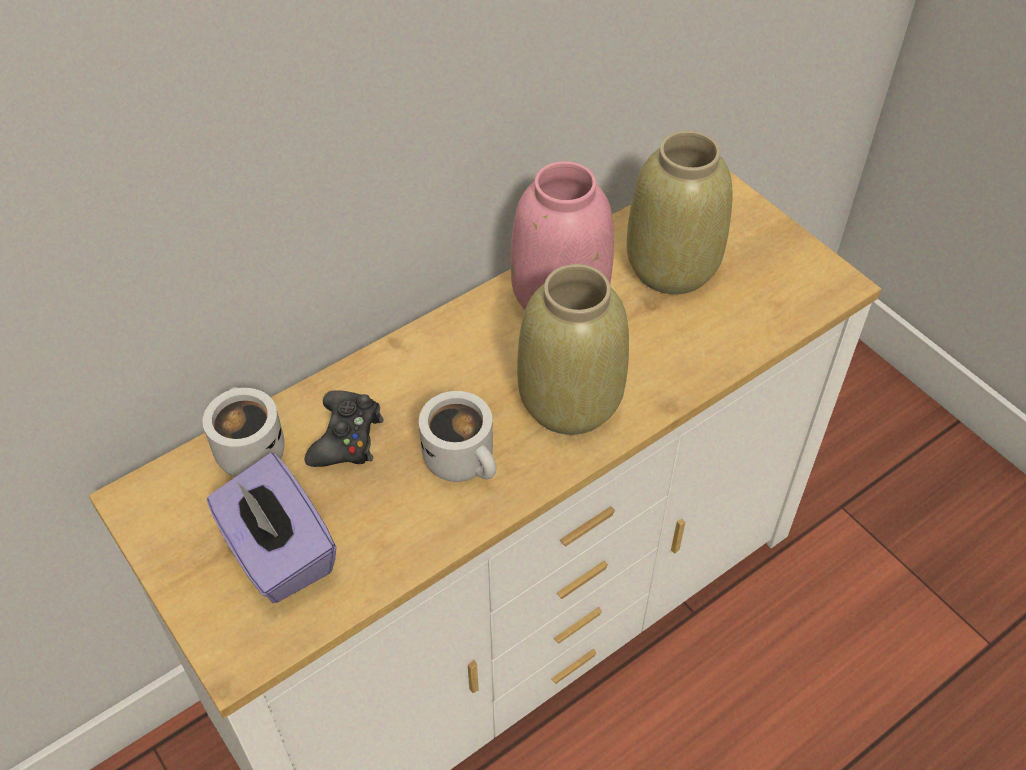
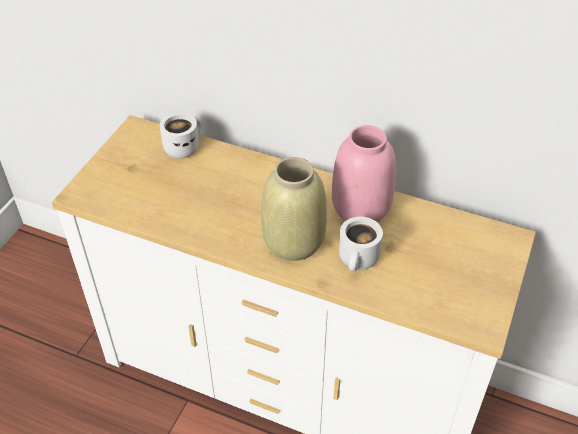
camera: 60 degrees right, 5 degrees down
(278, 553) = (136, 182): purple tissue box -> none
(346, 437) = (212, 174): black game controller -> none
(465, 460) = (228, 219): white mug -> white mug (359, 260)
(672, 268) = (425, 246): beige vase -> none

